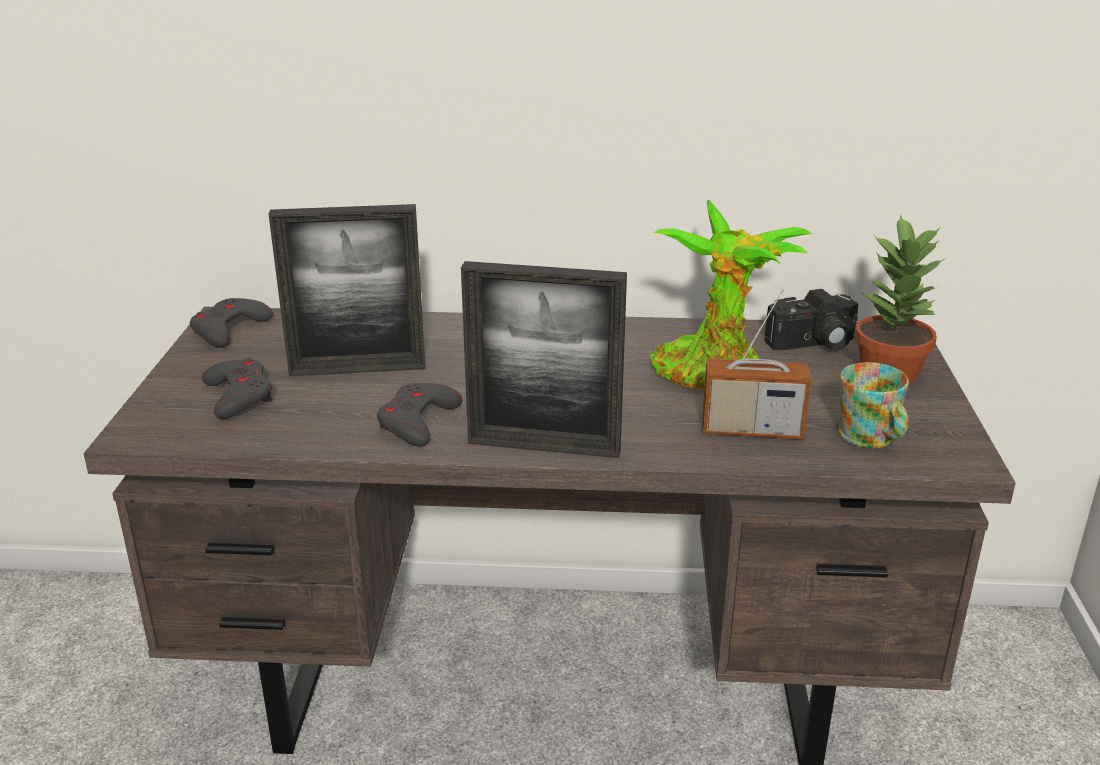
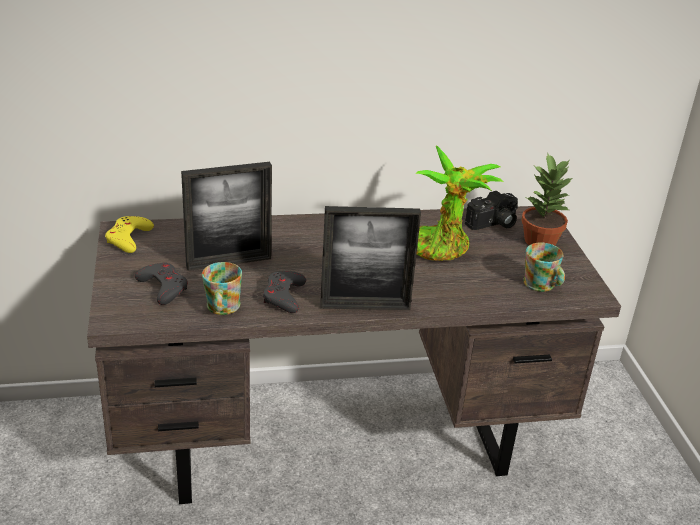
camera: 15 degrees left, 5 degrees up
(229, 329) = (128, 238): grey game controller -> yellow game controller
(310, 431) = (221, 308): none -> mug
(751, 430) = (476, 285): radio -> none

